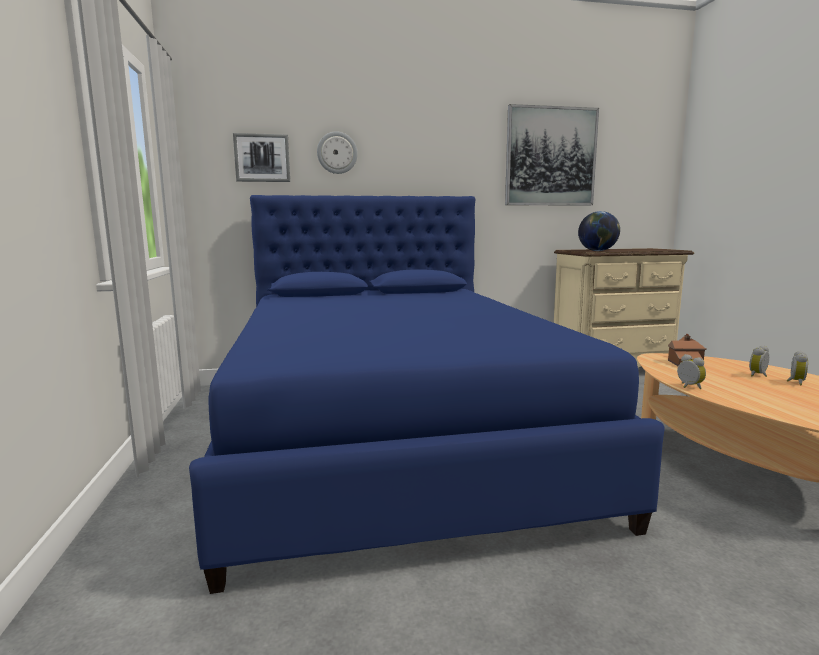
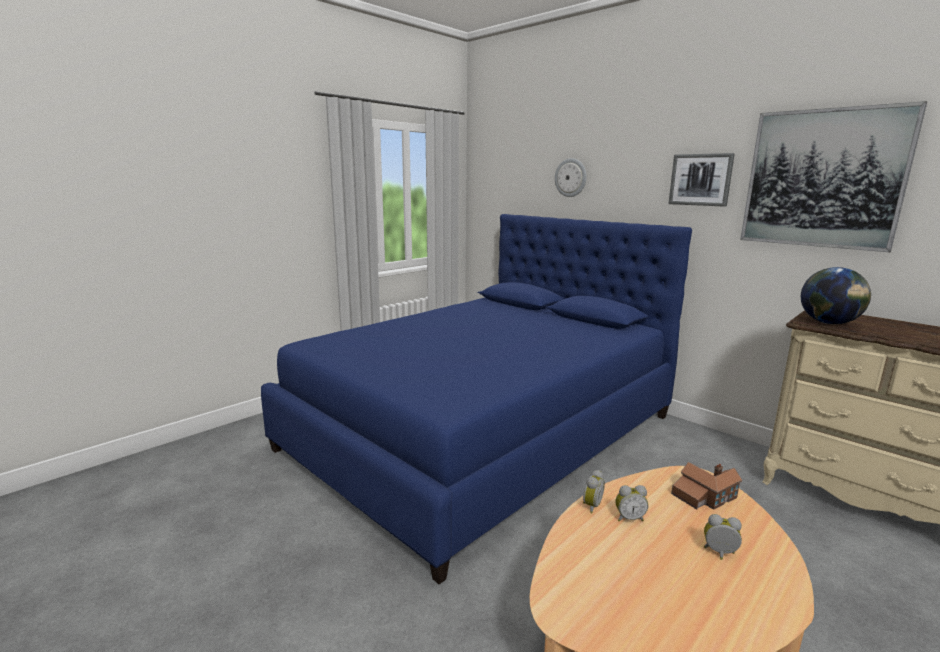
camera: 55 degrees right, 5 degrees up
(262, 158) = (518, 183): picture -> picture (700, 179)
(795, 382) = (728, 584): alarm clock -> alarm clock (629, 518)

